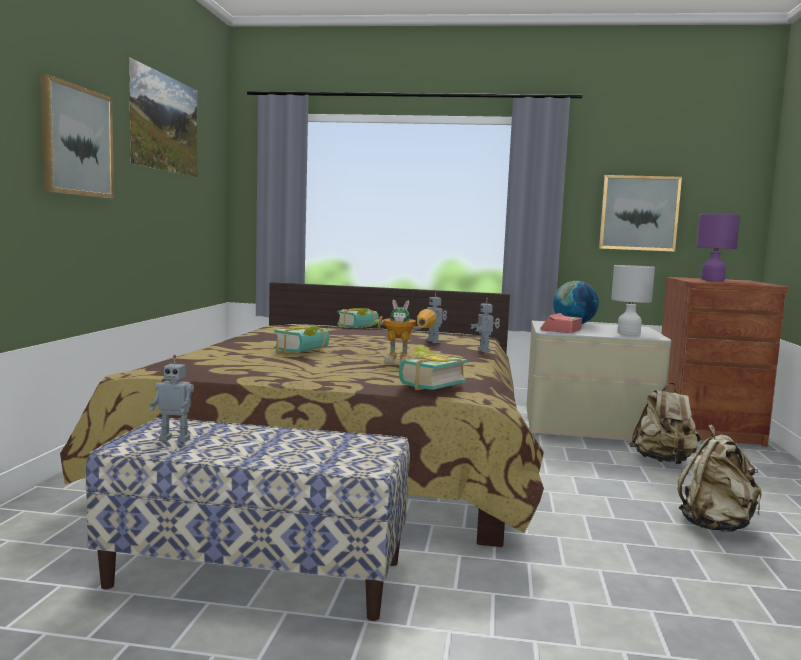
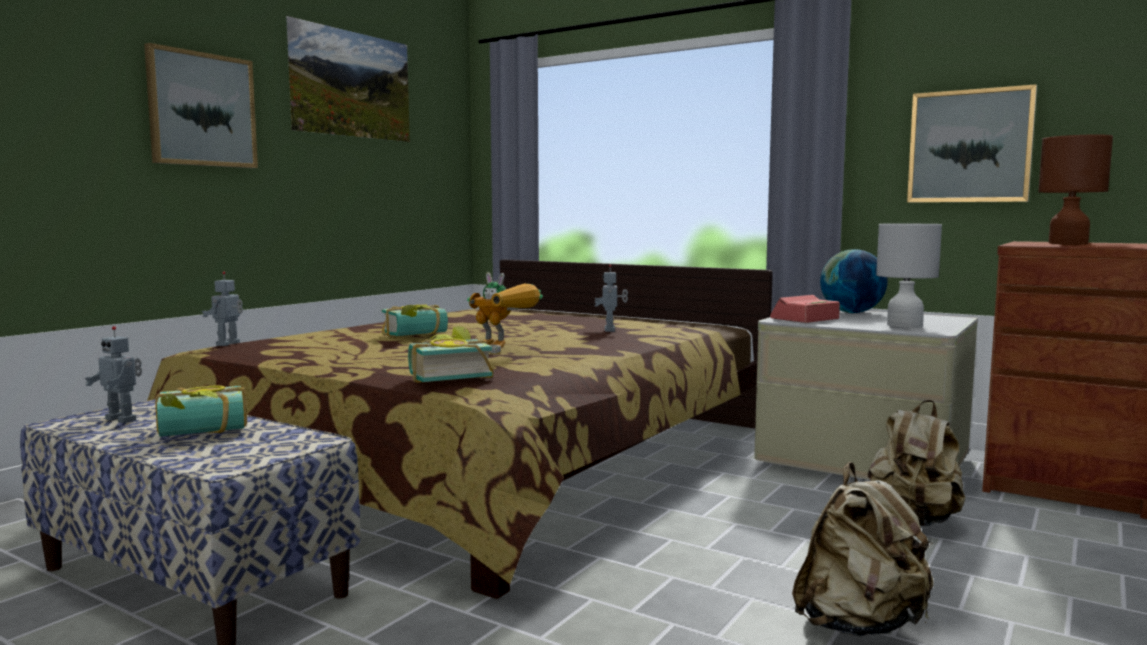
camera: 25 degrees right, 0 degrees up
(360, 327) = (580, 313): book -> book (202, 434)
(485, 350) = (652, 342): toy robot -> toy robot (229, 344)
(713, 280) = (1069, 244): purple table lamp -> brown table lamp

